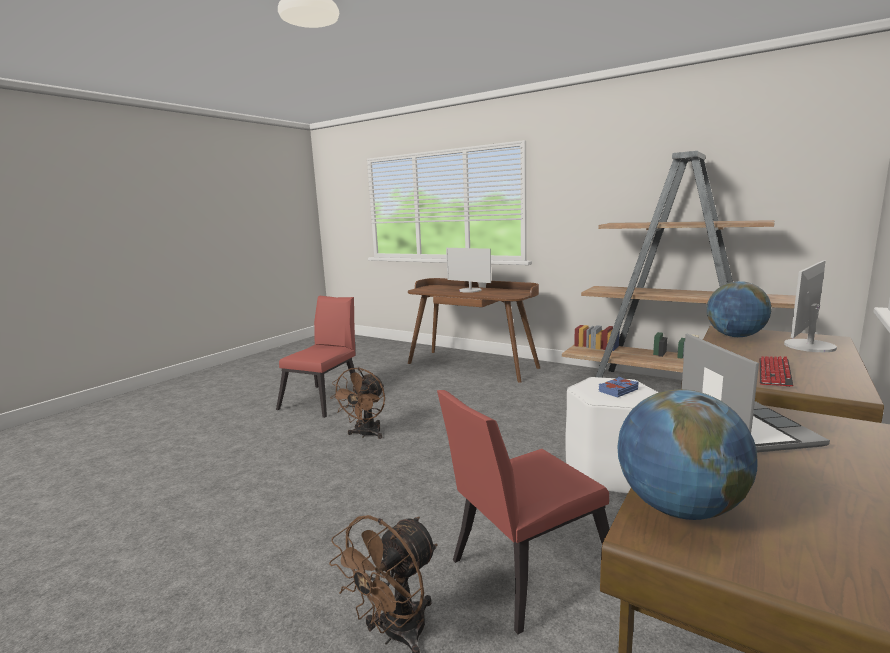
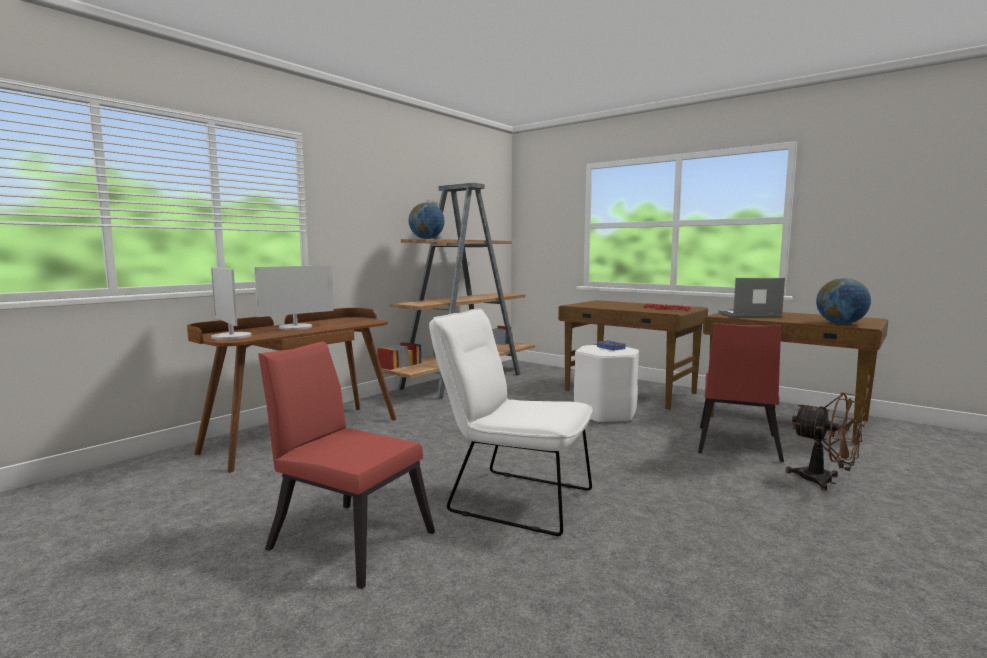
camera: 85 degrees left, 5 degrees down
(366, 434) = (511, 498): brown fan -> white chair
(523, 572) = (736, 446): red chair -> red chair turned 45 degrees clockwise
(735, 336) = (591, 305): globe -> globe (427, 239)
(808, 346) = (615, 303): monitor -> monitor (231, 336)

